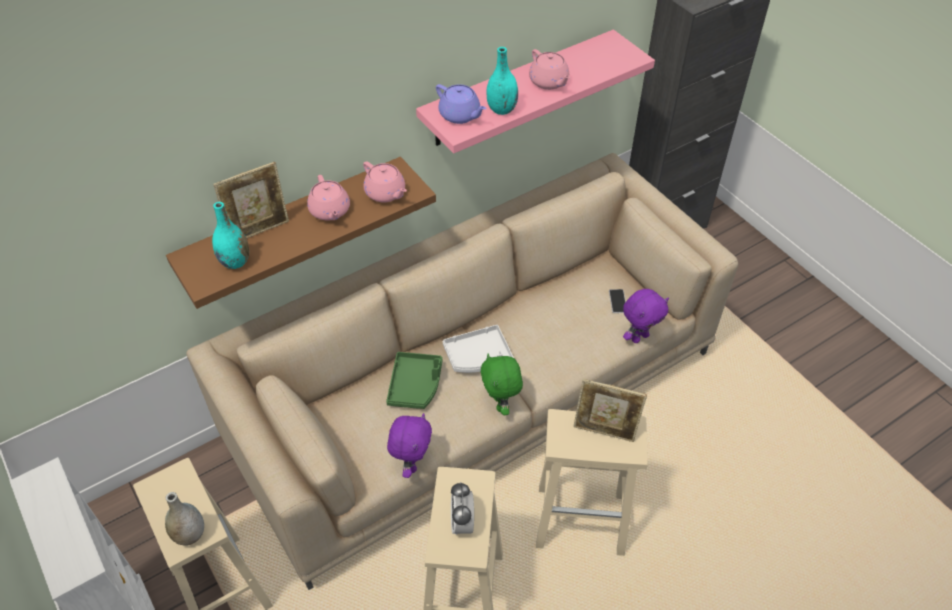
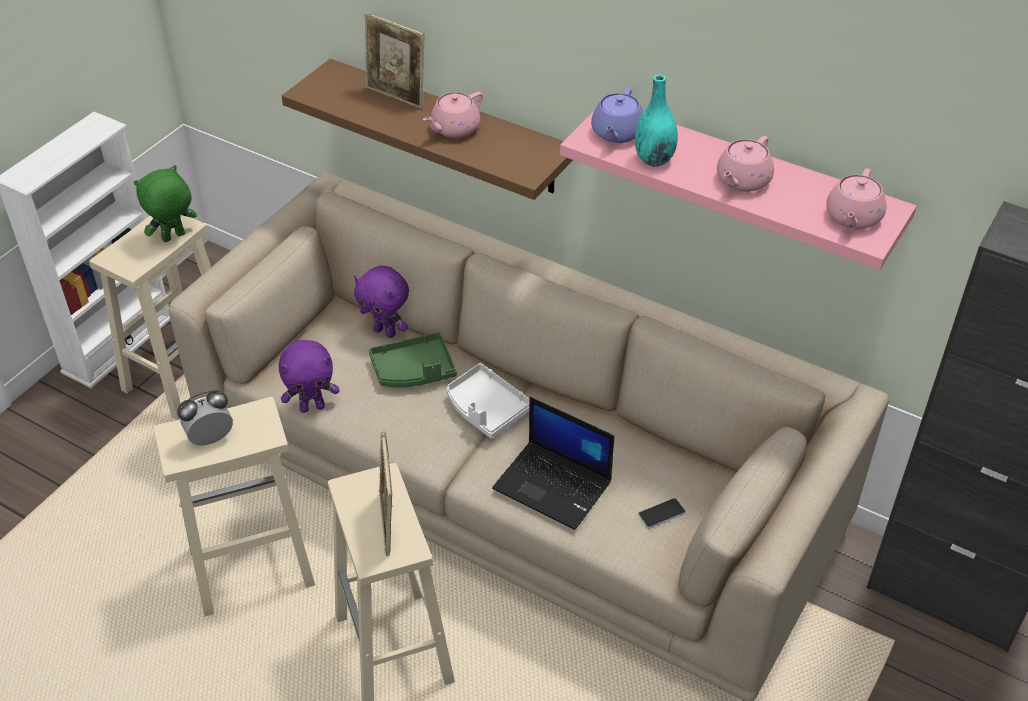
camera: 65 degrees right, 5 degrees down
(190, 534) = (125, 259): grey vase -> none
(235, 261) = (345, 98): turquoise vase -> none
(386, 193) = (508, 155): pink teapot -> pink teapot (853, 217)
(501, 404) = (431, 454): green plush toy -> green plush toy (173, 238)
(568, 345) = (554, 485): none -> laptop
(639, 337) = (619, 557): purple plush toy -> purple plush toy (386, 332)

